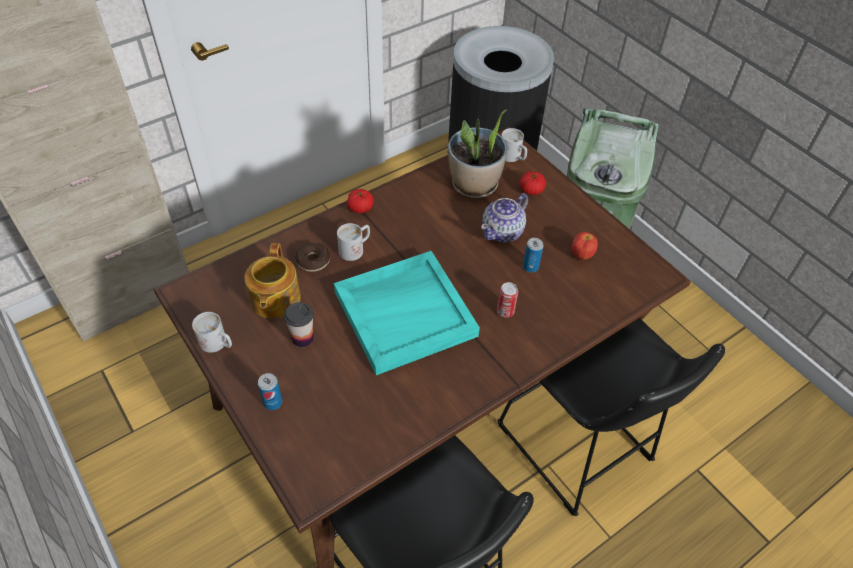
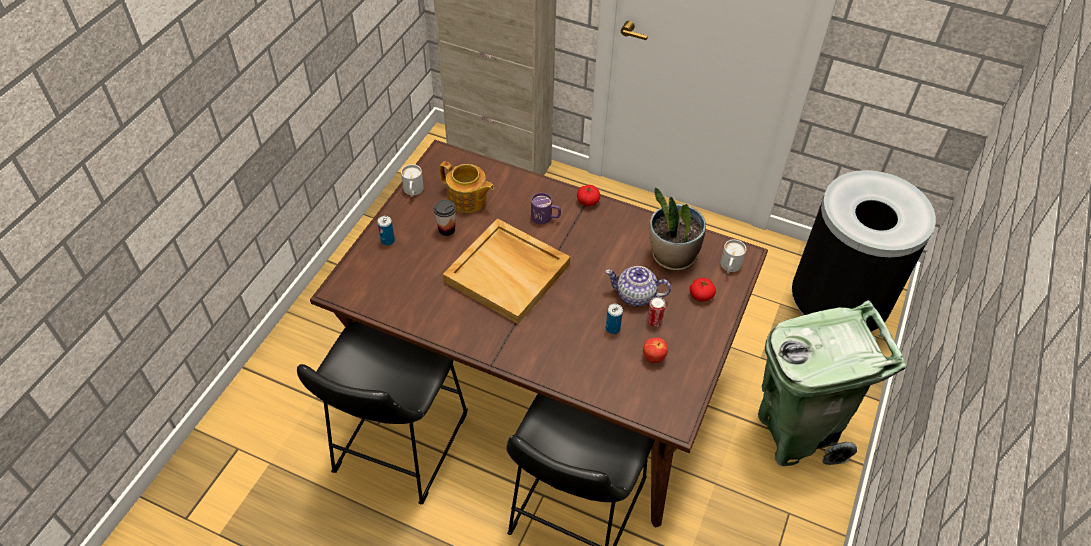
camera: 60 degrees right, 0 degrees up
(274, 300) = (467, 199): teapot -> teapot turned 120 degrees counterclockwise
(313, 261) = (516, 201): donut -> none
(355, 249) = (545, 218): white mug -> purple mug
(405, 313) = (508, 273): turquoise tray -> beige tray
(505, 311) = (554, 330): can -> can (654, 321)

